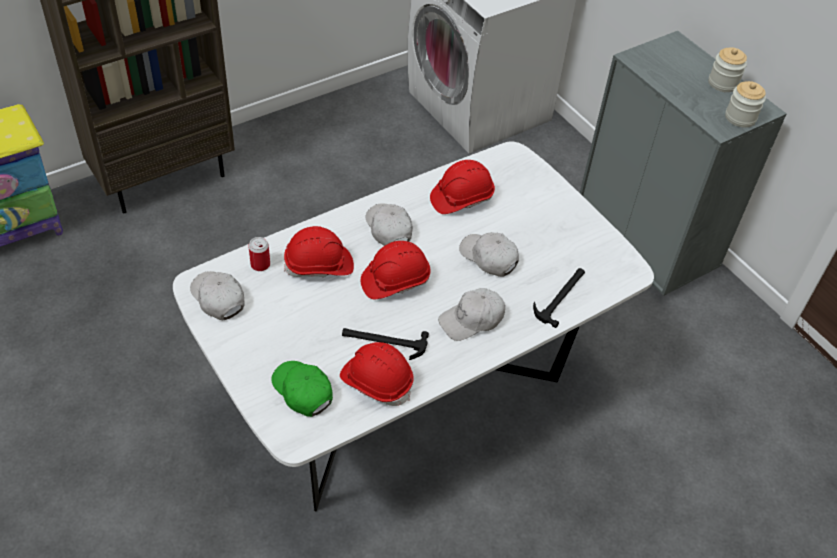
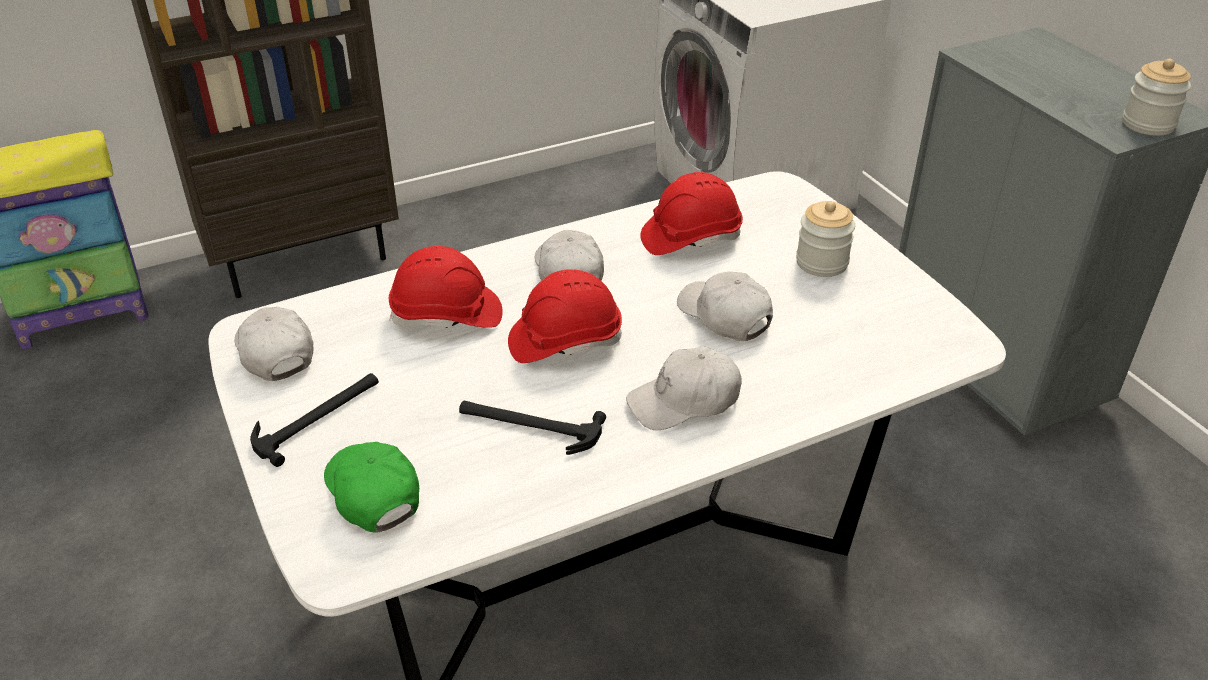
camera: 10 degrees right, 10 degrees down
(260, 264) = (355, 310): can -> none
(376, 382) = (503, 485): red hard hat -> none
(561, 296) = (841, 374): hammer -> hammer (318, 417)
(723, 83) = (1116, 84): jar -> jar (821, 263)

